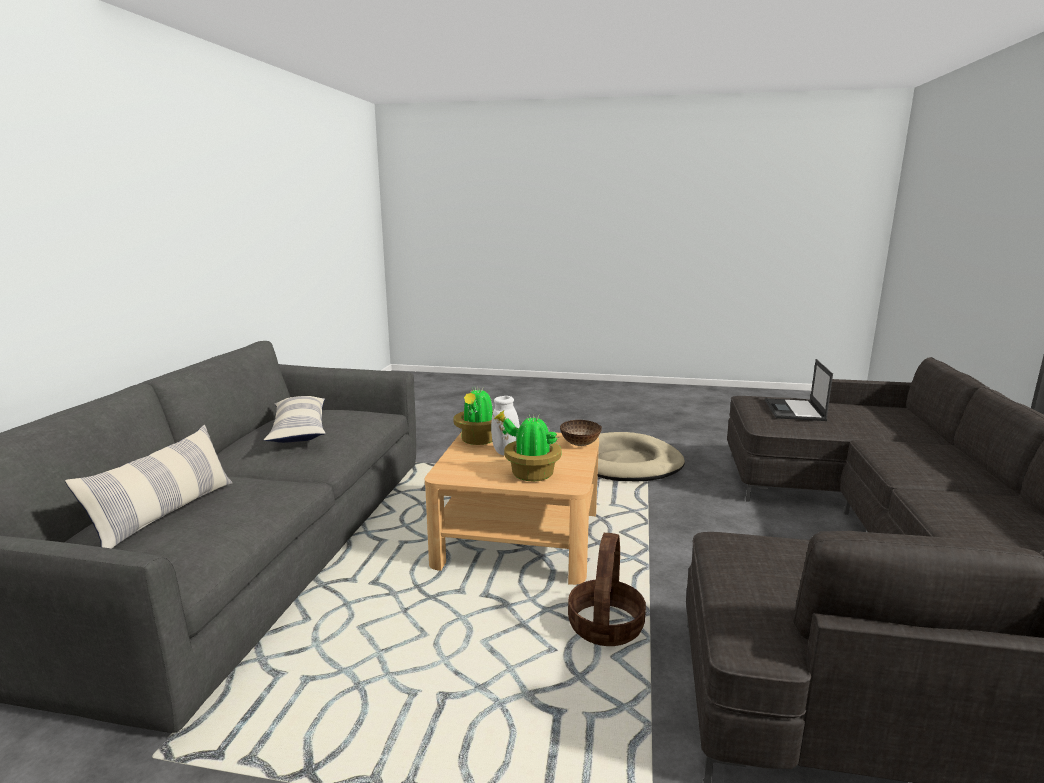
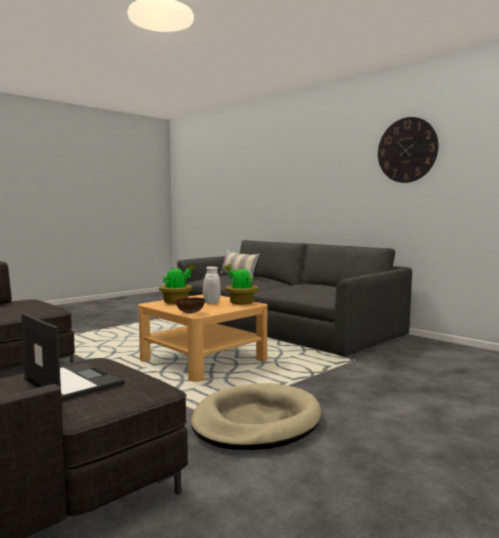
camera: 125 degrees right, 10 degrees down
(215, 186) = (407, 150): none -> wall clock
(299, 430) = (308, 285): pillow -> none
(606, 626) = (108, 356): basket -> none

